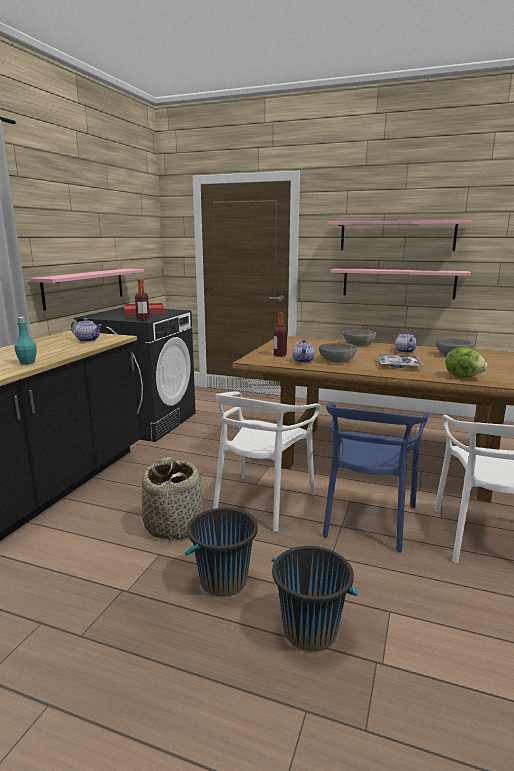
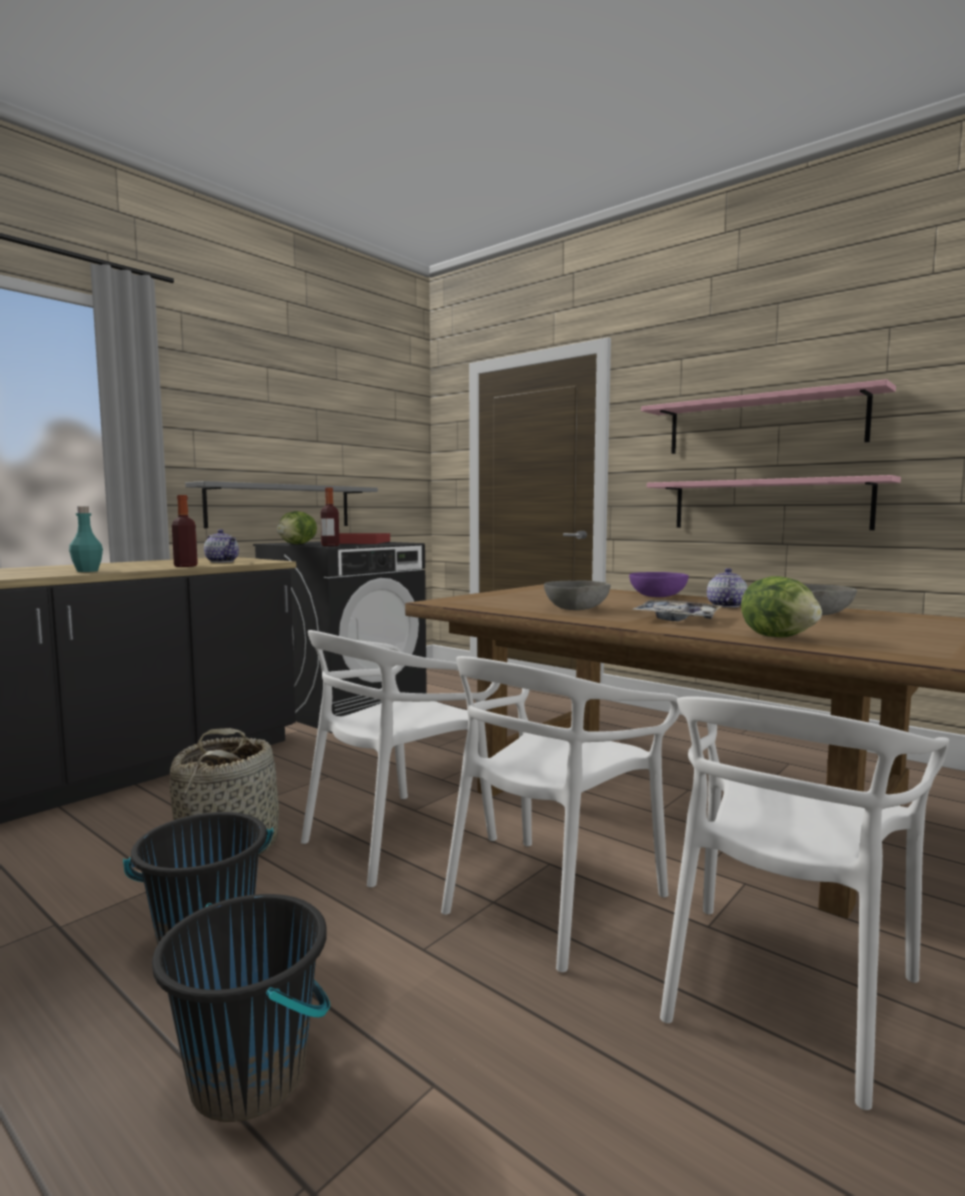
camera: 20 degrees right, 10 degrees down
(85, 287) = (281, 506): pink shelf -> grey shelf
(111, 317) = (297, 544): none -> lettuce
(280, 355) = (496, 599): bottle -> bottle (185, 566)
(303, 361) = (519, 606): teapot -> none
(358, 344) = (657, 596): grey bowl -> purple bowl
(366, 519) = (551, 899): blue chair -> white chair

